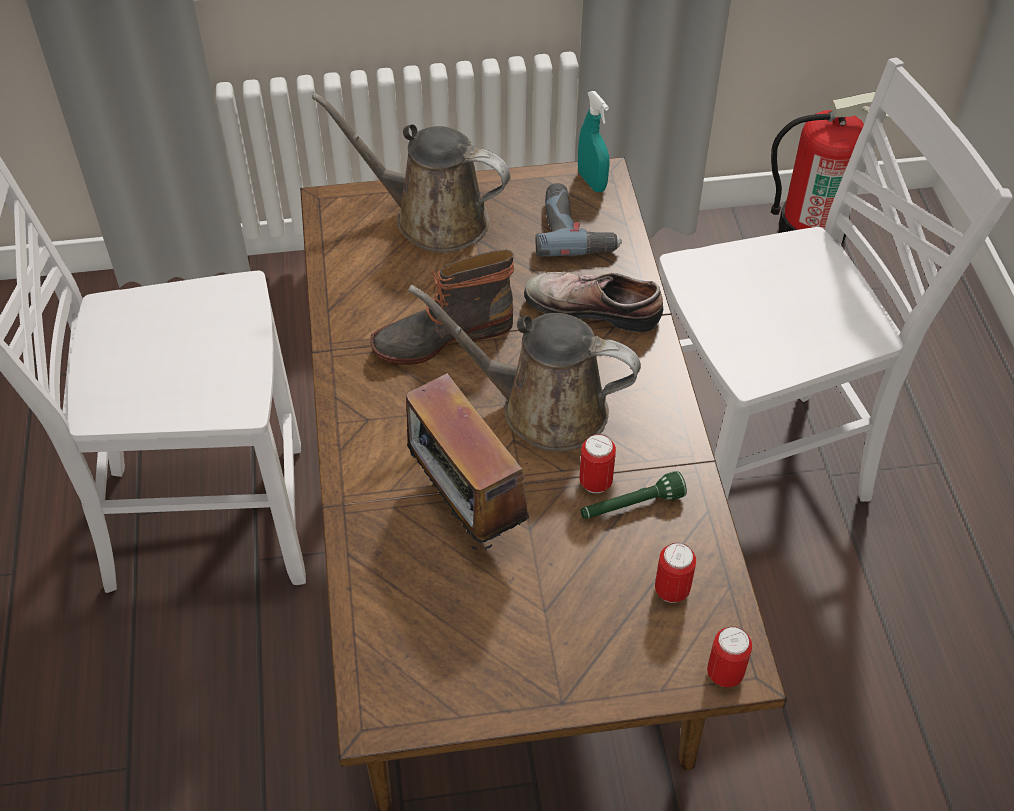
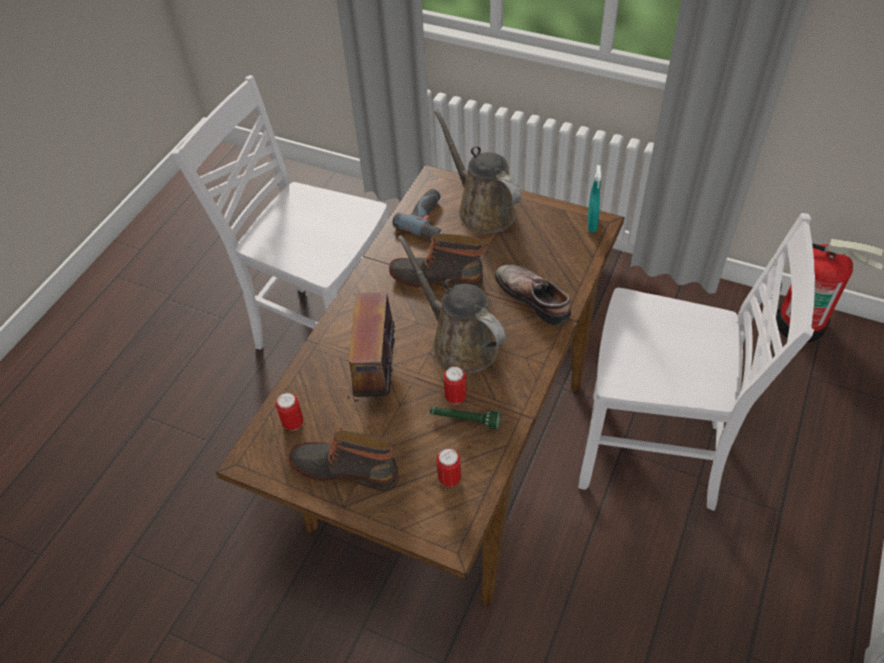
camera: 35 degrees right, 0 degrees up
(524, 650) = (346, 468): none -> boot
(575, 229) = (559, 248): power drill -> power drill (430, 220)
(724, 674) = (441, 540): can -> can (293, 423)

